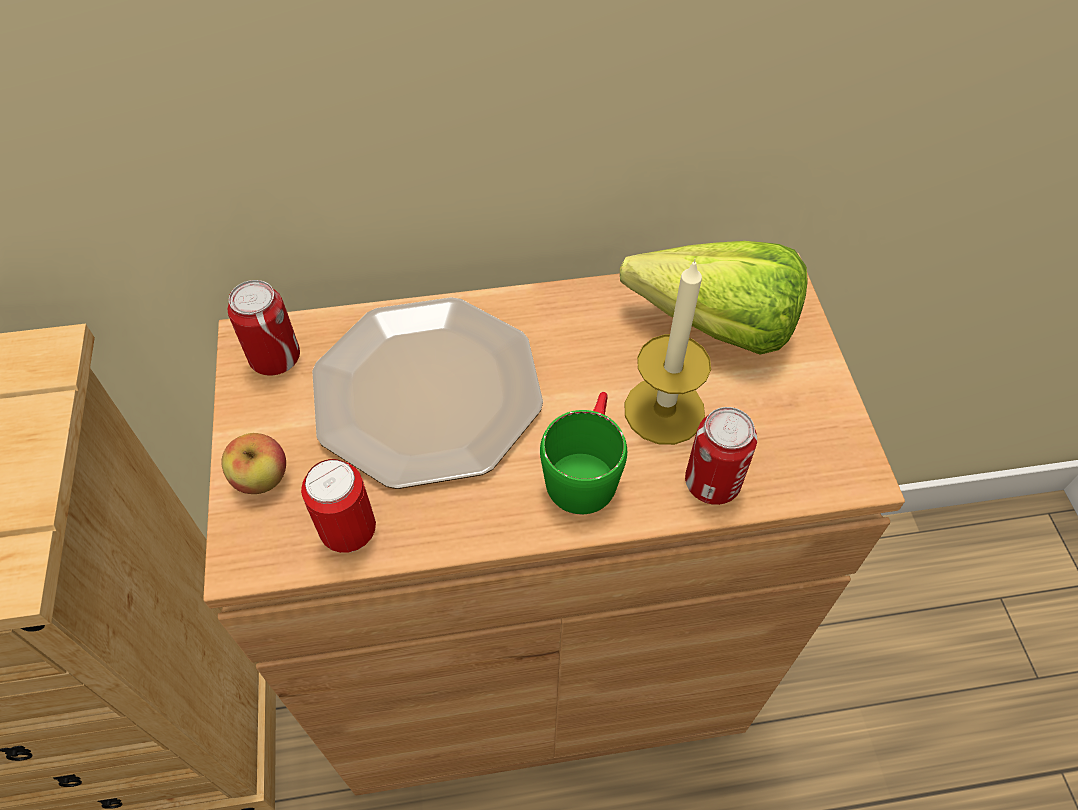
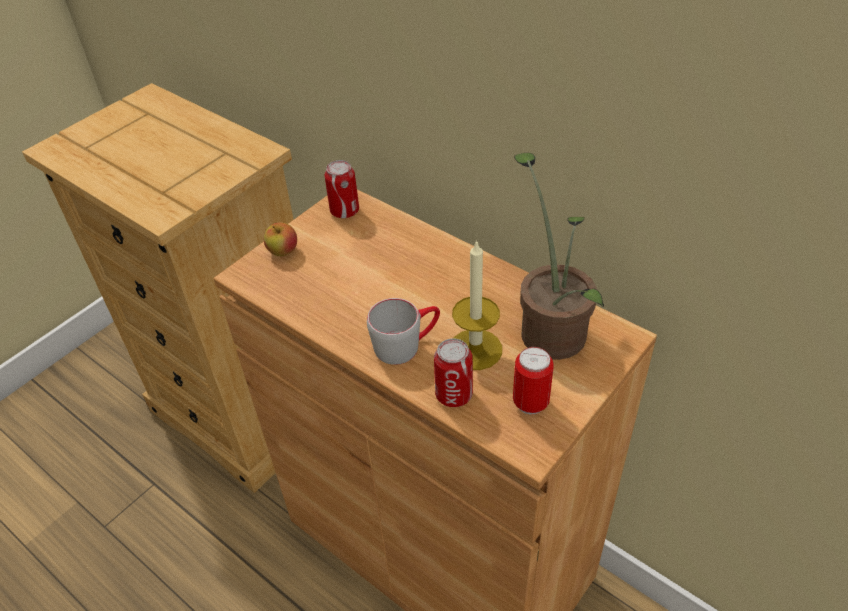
camera: 50 degrees right, 10 degrees down
(349, 532) = (286, 294): can -> can (530, 403)
(425, 393) = (382, 265): plate -> none
(585, 468) = (406, 344): green mug -> grey mug
(701, 321) = (551, 327): lettuce -> potted plant

